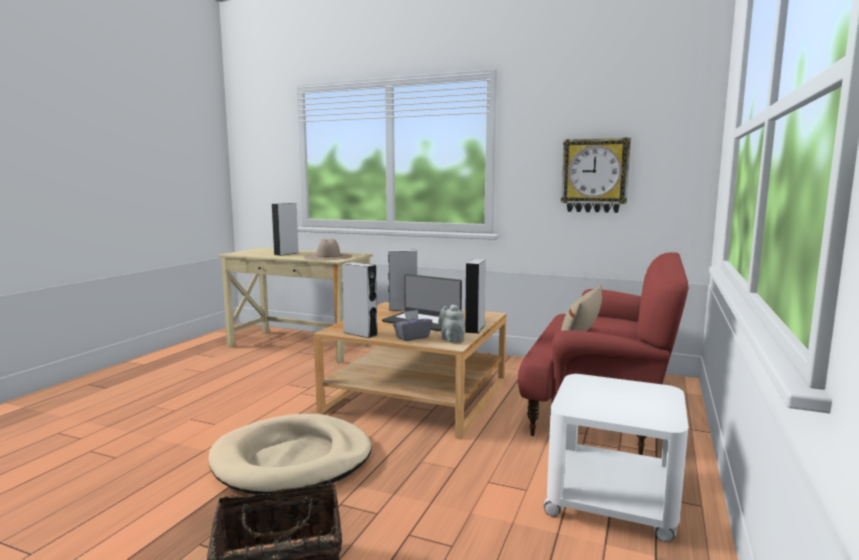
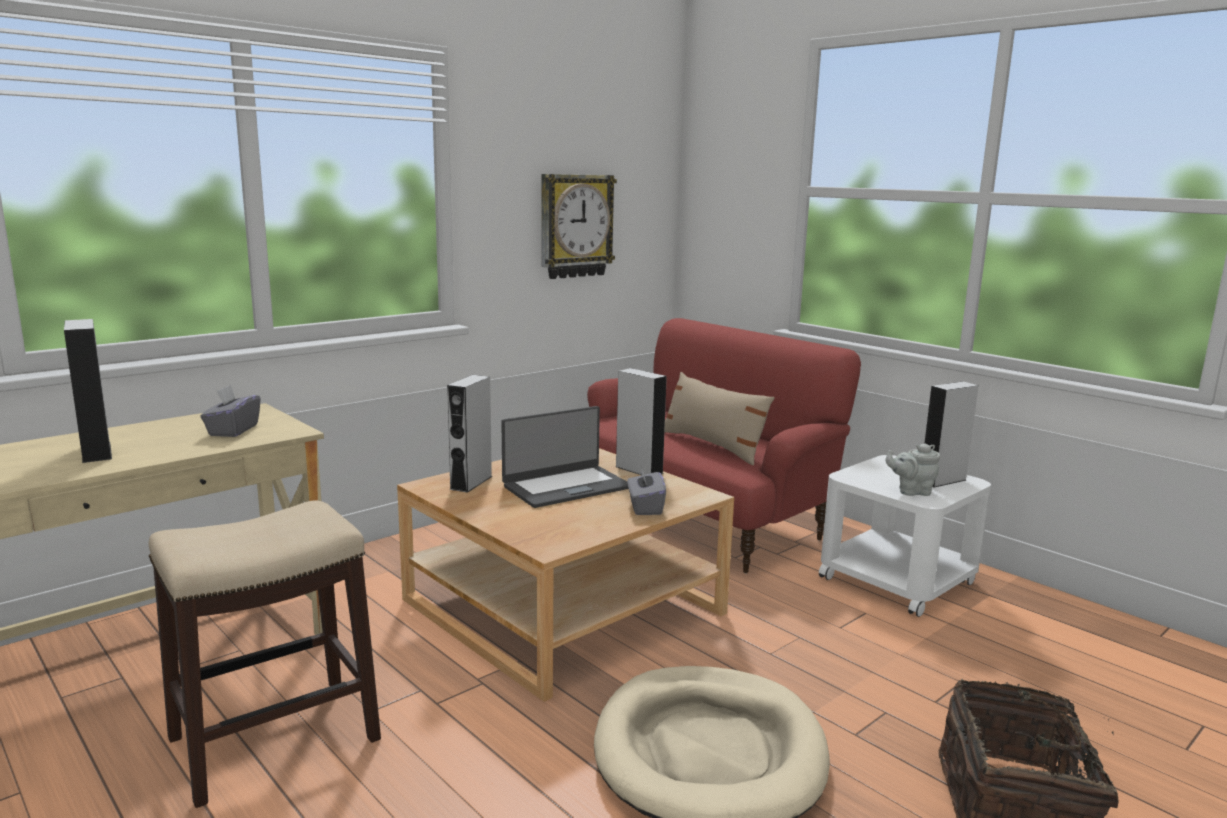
camera: 65 degrees left, 5 degrees up
(258, 376) = (272, 739): none -> stool
(328, 257) = (233, 430): beige hat -> grey tissue box
(360, 334) = (589, 533): grey speaker -> grey speaker (943, 480)
(451, 338) = (674, 490): grey teapot -> grey teapot (911, 491)

